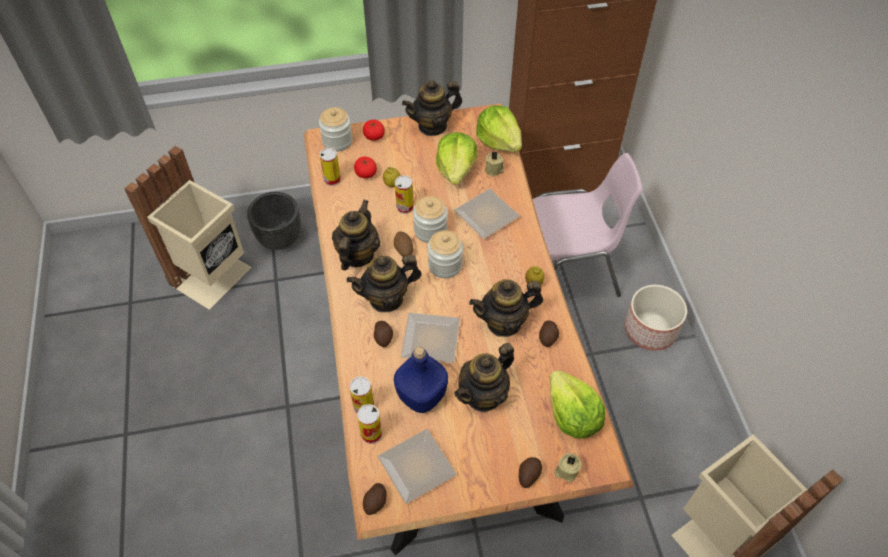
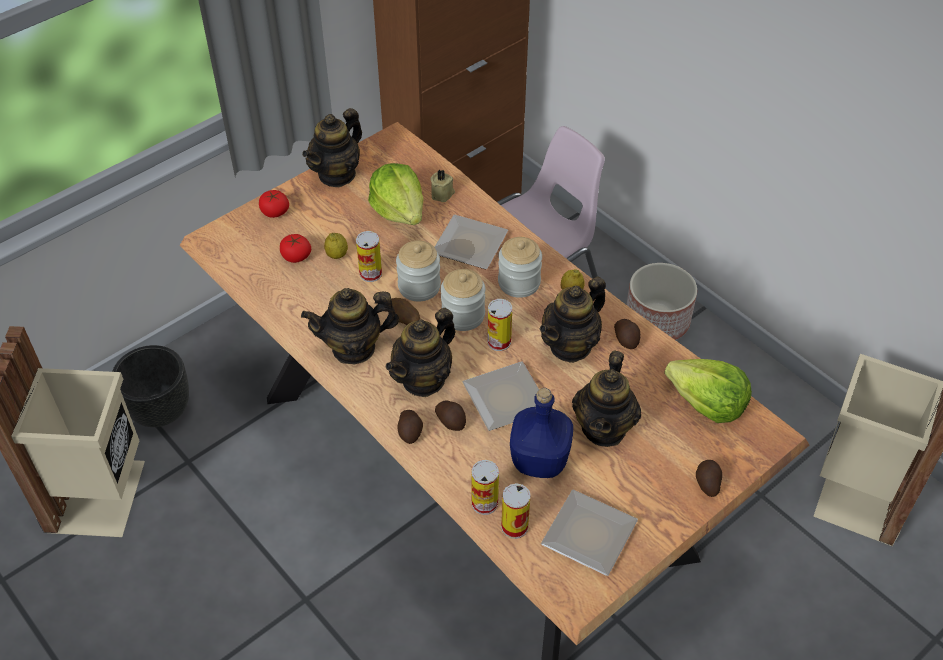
camera: 30 degrees left, 5 degrees down
(332, 179) = (260, 279): can -> can (499, 342)
(337, 141) = (233, 234): jar -> jar (519, 283)
(357, 255) = (354, 348): teapot -> teapot turned 90 degrees counterclockwise
(376, 502) = (572, 592): potato -> potato (410, 431)
(499, 141) = (425, 161): lettuce -> none
(566, 470) = (740, 460): beige candle -> none

